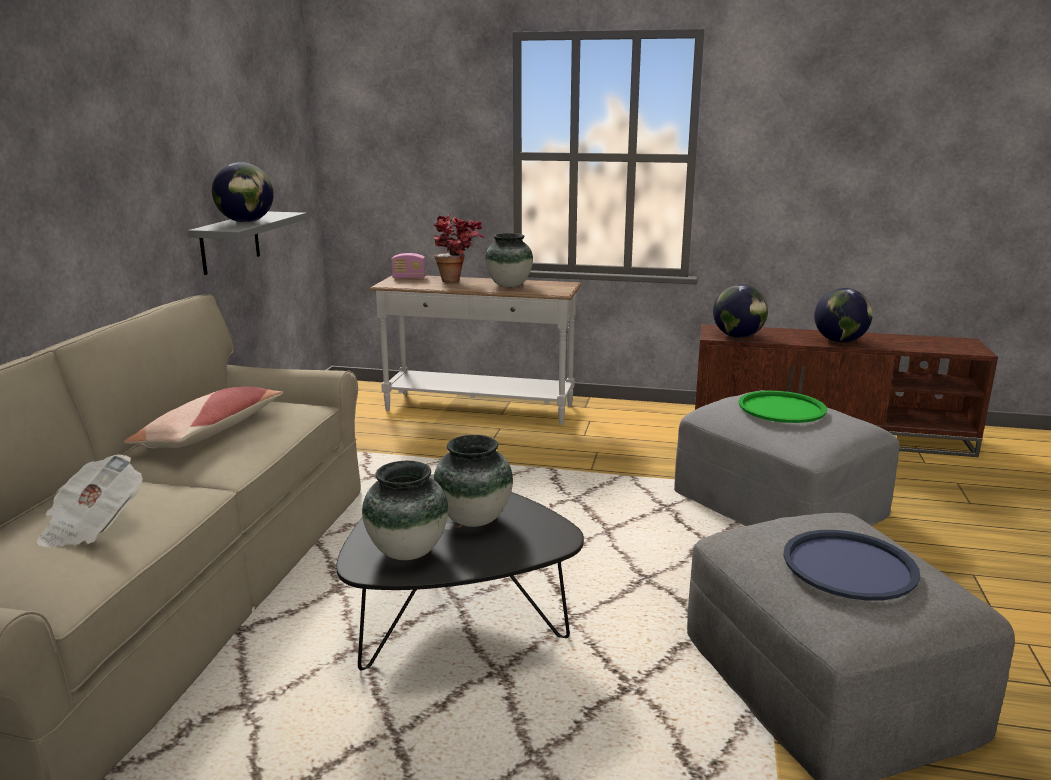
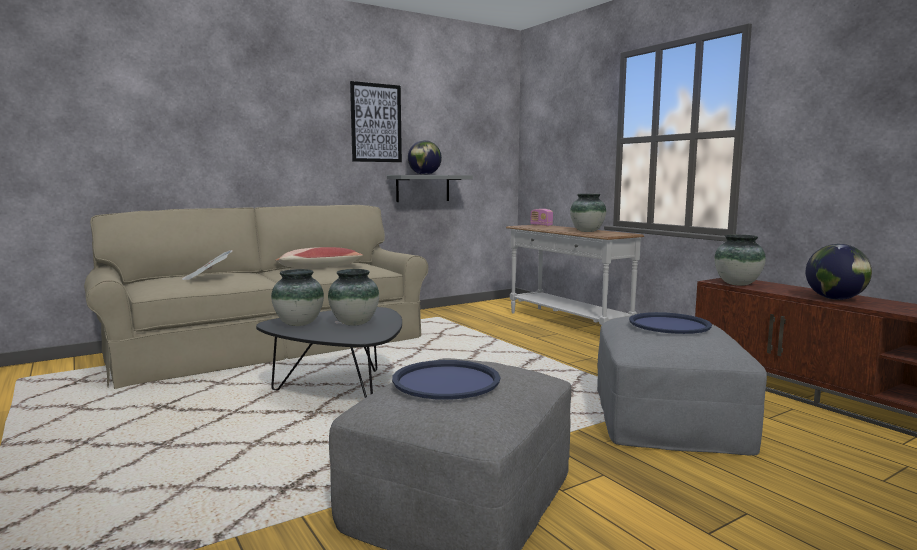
camera: 45 degrees right, 10 degrees down
(163, 137) = (376, 123): none -> picture
(457, 281) = (563, 228): potted plant -> none
(738, 336) = (738, 284): globe -> vase
(782, 408) = (669, 324): green tray -> blue tray

